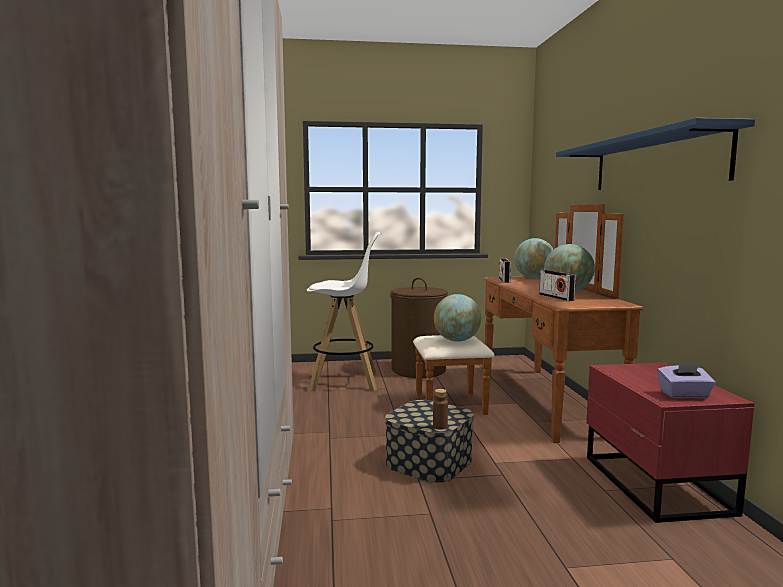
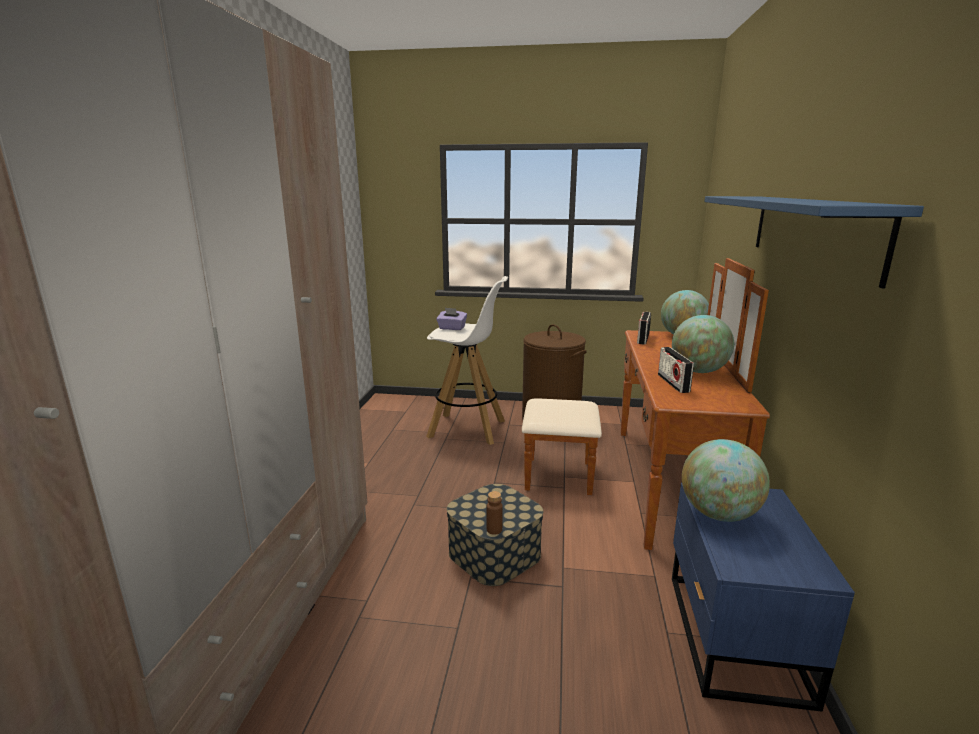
camera: 15 degrees right, 10 degrees up
(456, 340) = (565, 412): globe -> globe (718, 514)
(654, 486) = (733, 637): red nightstand -> blue nightstand
(684, 395) = (764, 561): purple tissue box -> purple tissue box (451, 328)

